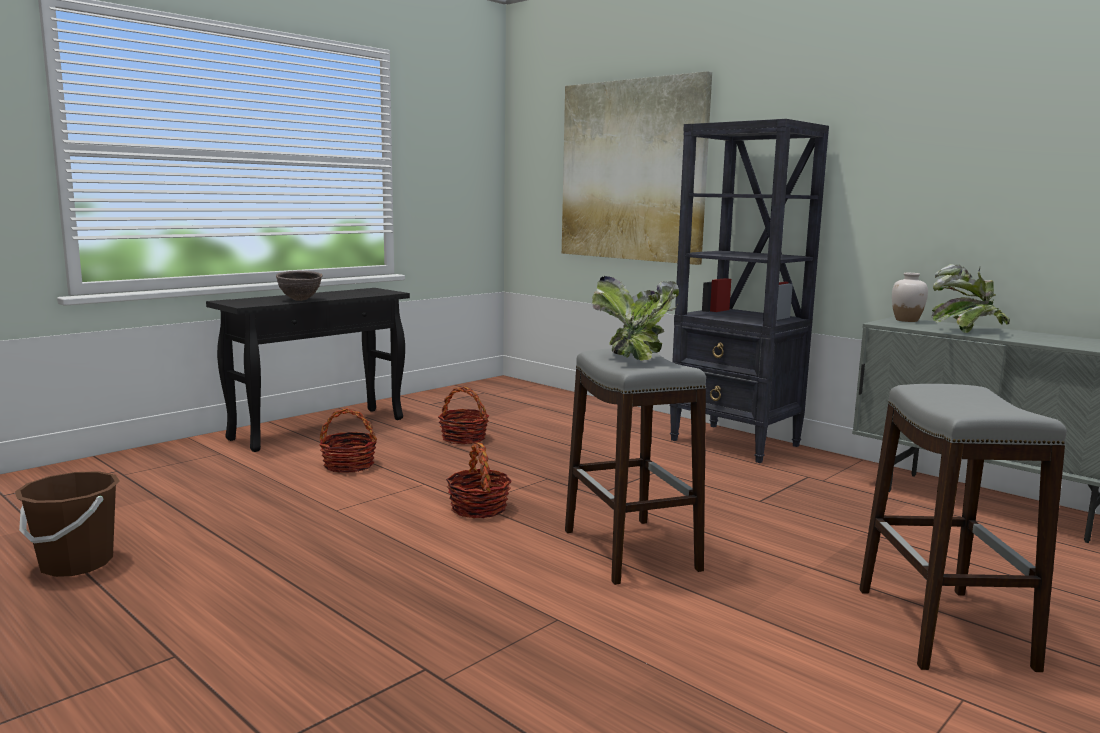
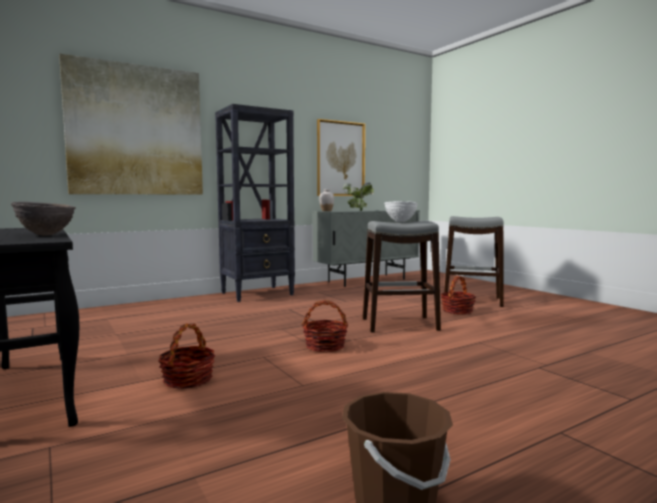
camera: 75 degrees left, 5 degrees down
(463, 438) = (164, 341): basket -> basket (457, 311)
(636, 358) = (400, 222): potted plant -> white bowl
(997, 202) = (340, 159): none -> picture

